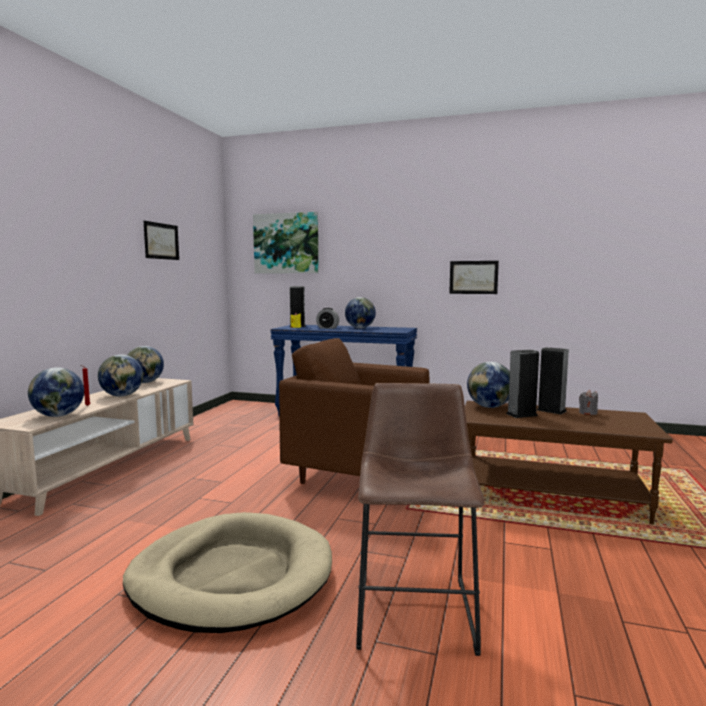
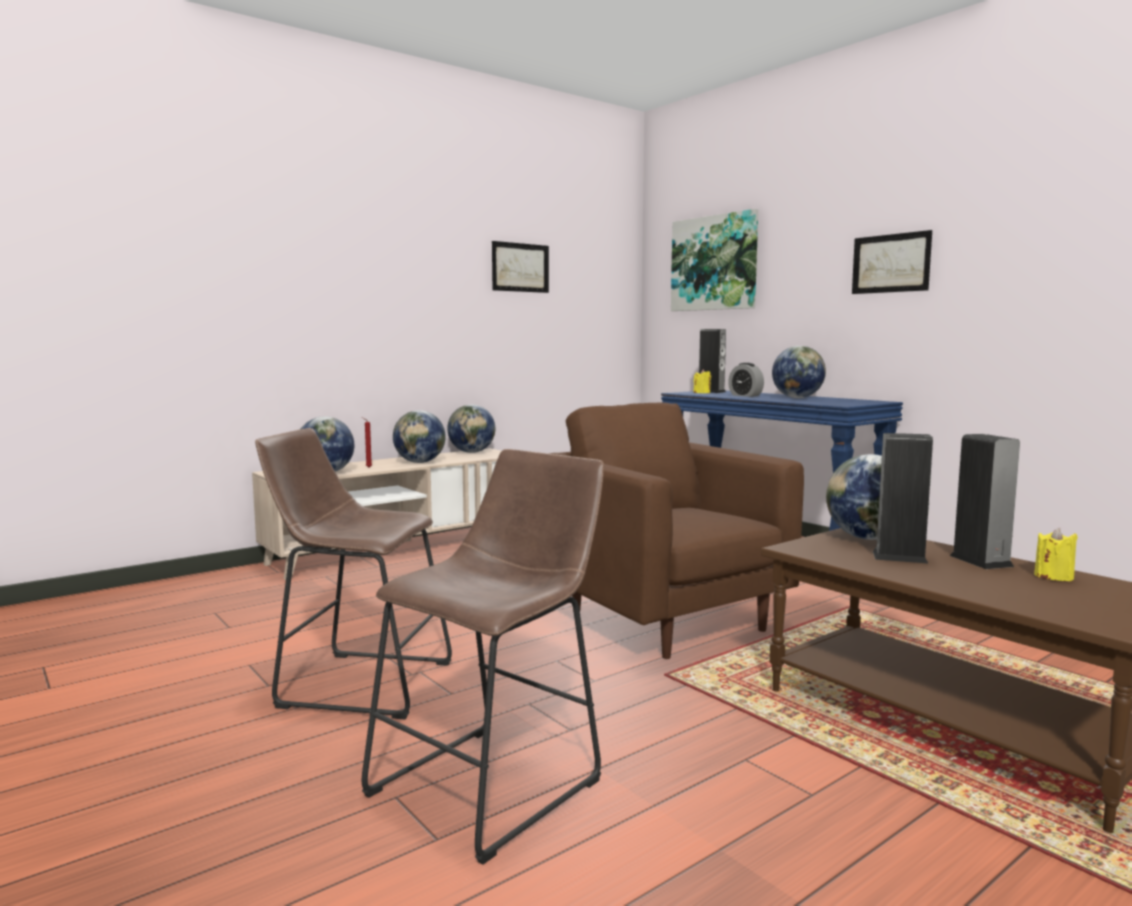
camera: 35 degrees right, 0 degrees up
(231, 576) = (358, 683): beige dog bed -> brown stool
(473, 277) = (1013, 308): picture -> picture (891, 263)
(587, 413) = (1053, 577): grey candle -> yellow candle

